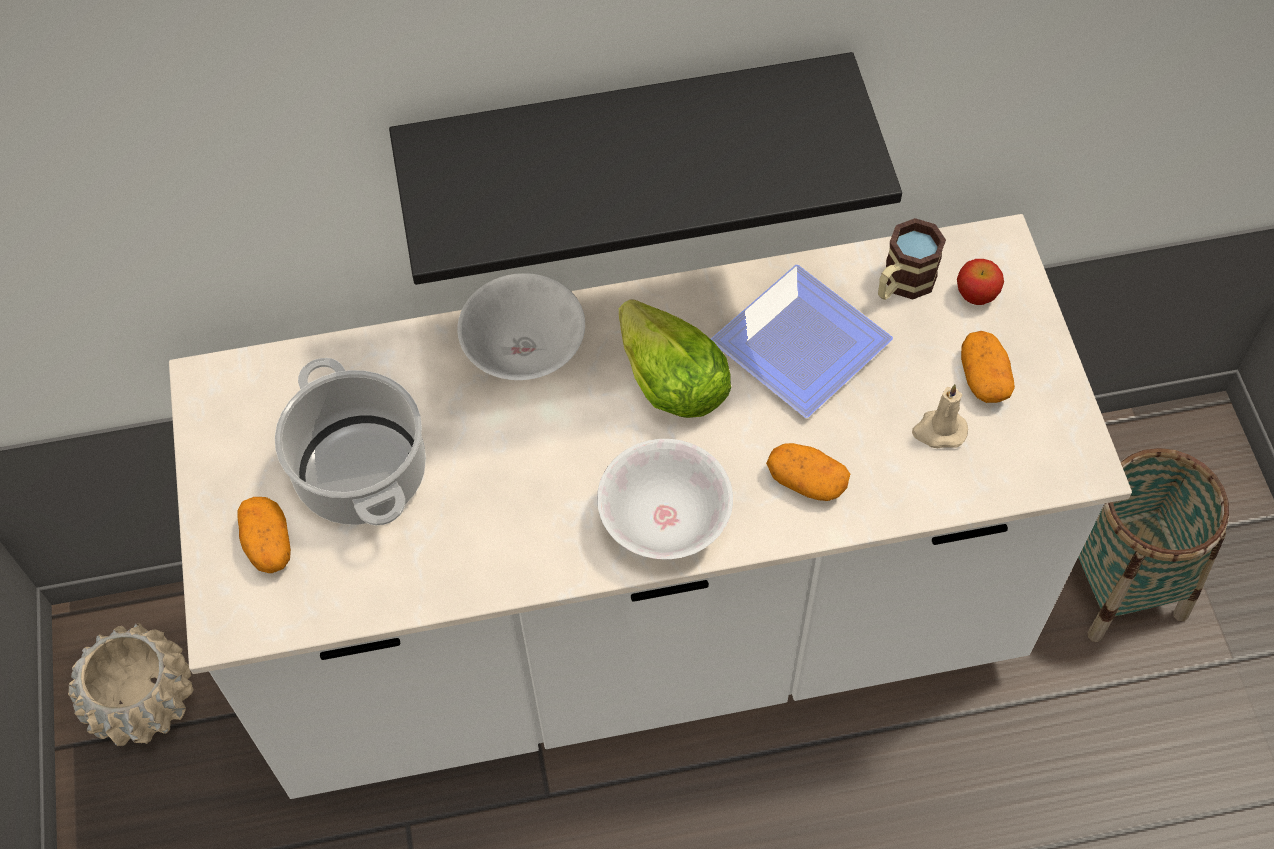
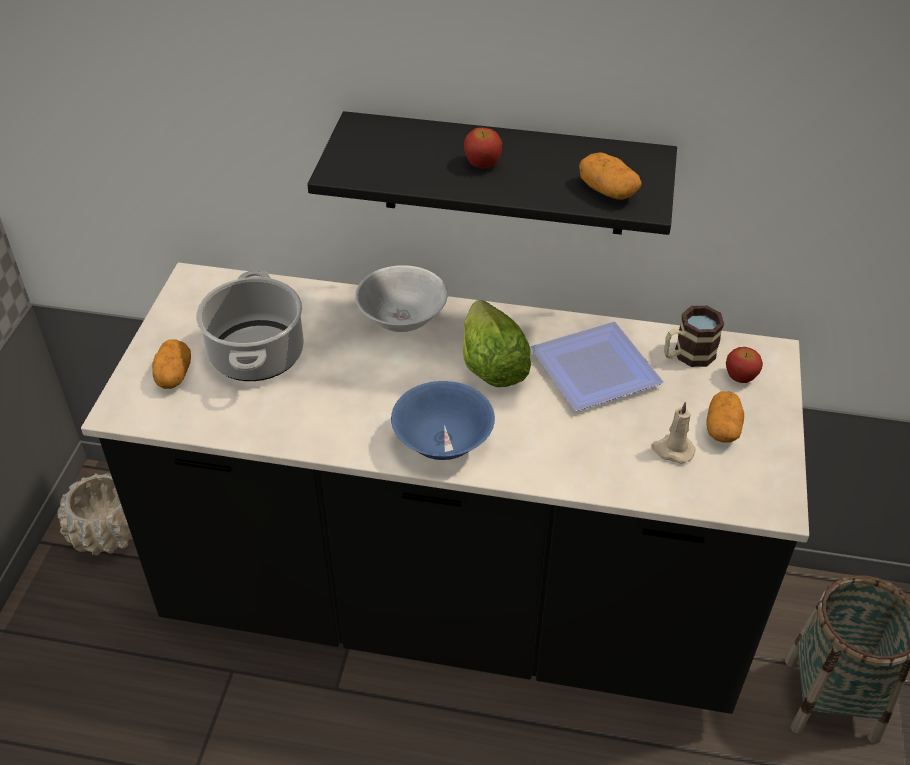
camera: 20 degrees right, 15 degrees down
(624, 165) = (482, 164): none -> apple
(643, 634) = (453, 607): white counter -> black counter
(664, 521) = (442, 443): white bowl -> blue bowl
(806, 481) = (557, 451): potato -> potato (607, 191)

